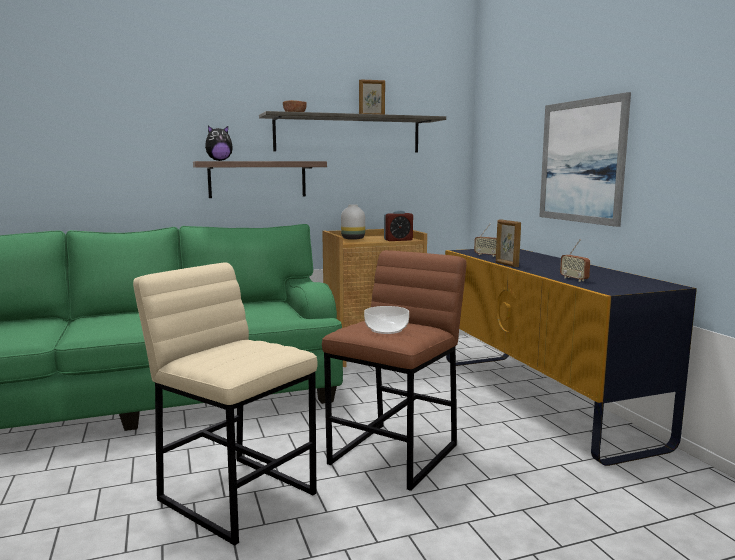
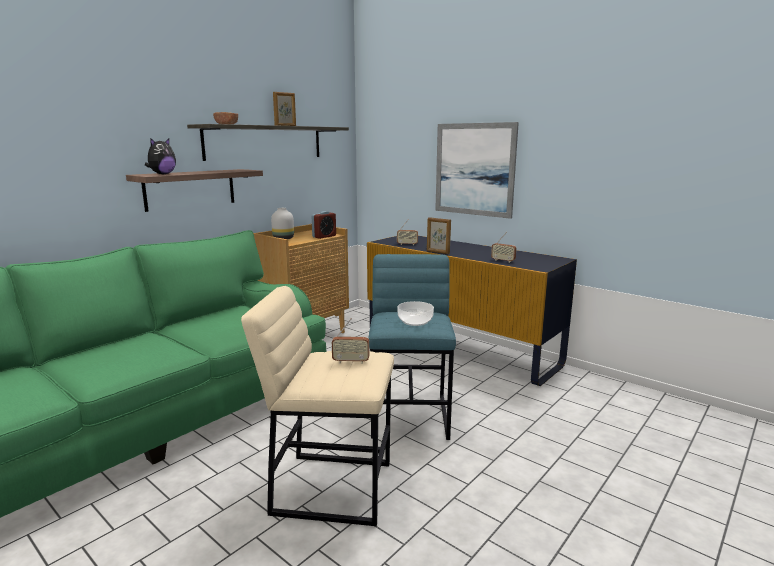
camera: 30 degrees left, 5 degrees up
(252, 350) = (351, 361): none -> radio
(395, 452) = (409, 414): brown stool -> blue stool

